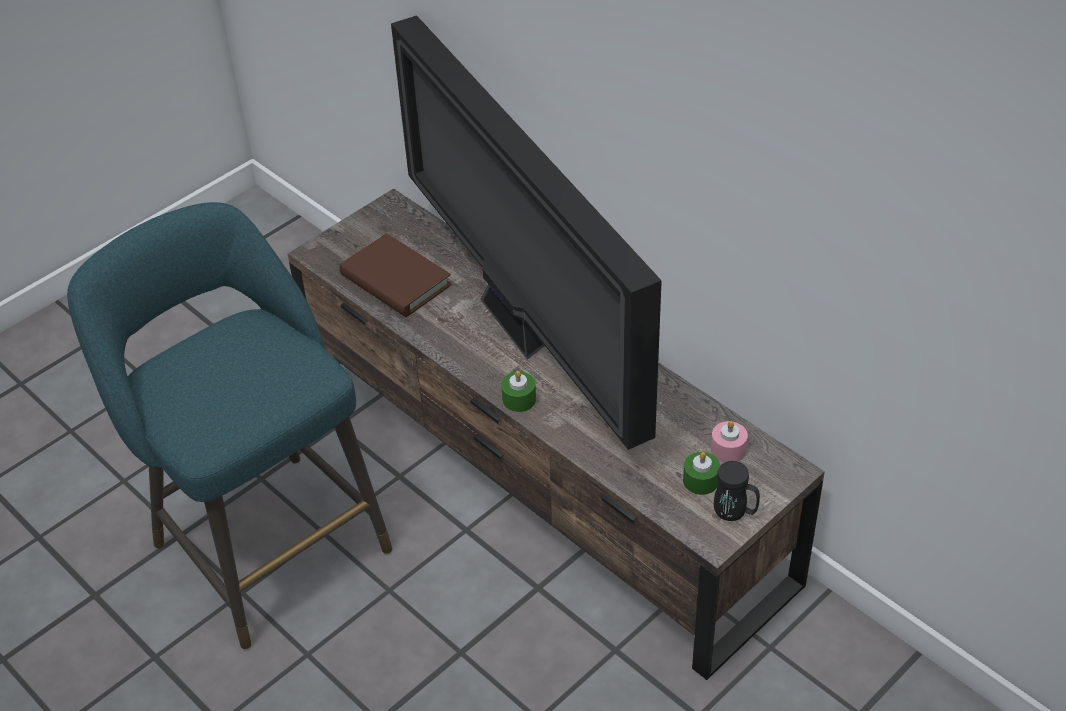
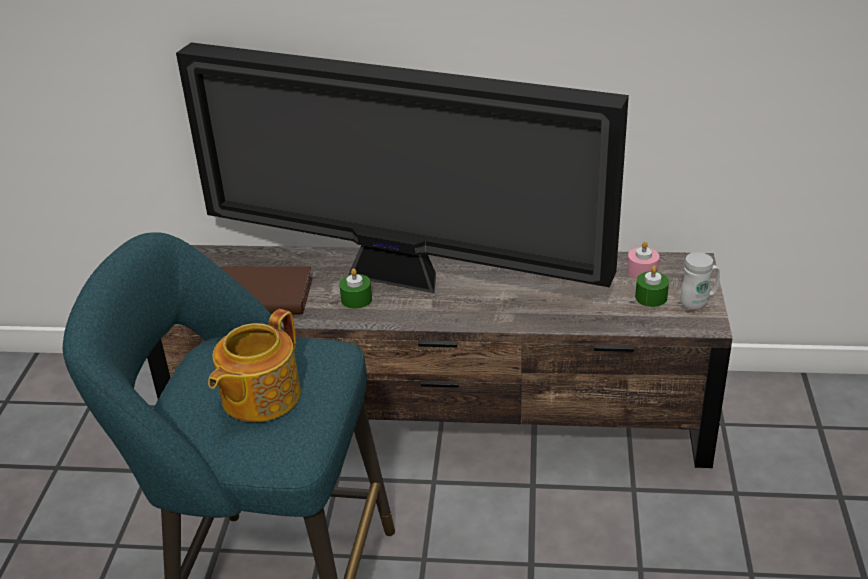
camera: 40 degrees left, 10 degrees down
(226, 384) = (259, 397): none -> teapot
(519, 399) = (462, 318): green candle -> green candle (356, 299)
(735, 514) = (698, 303): black mug -> white mug

